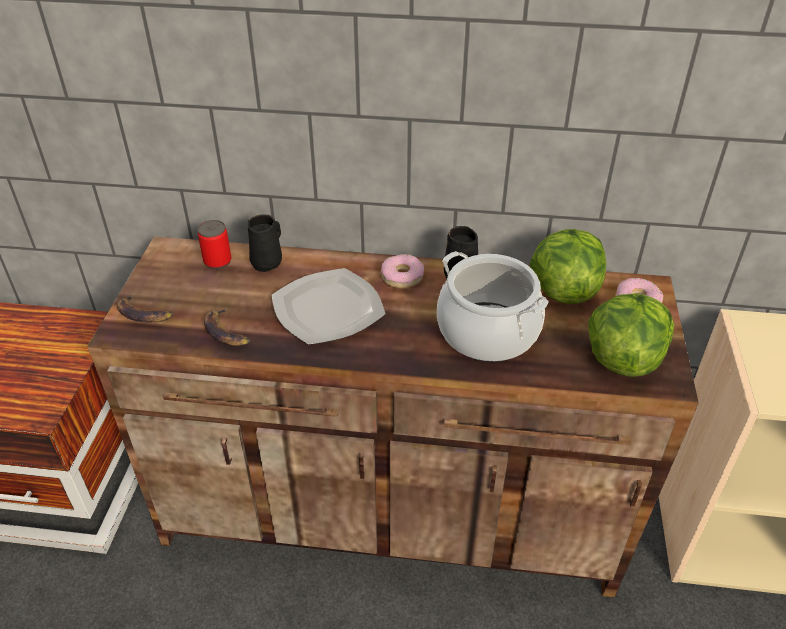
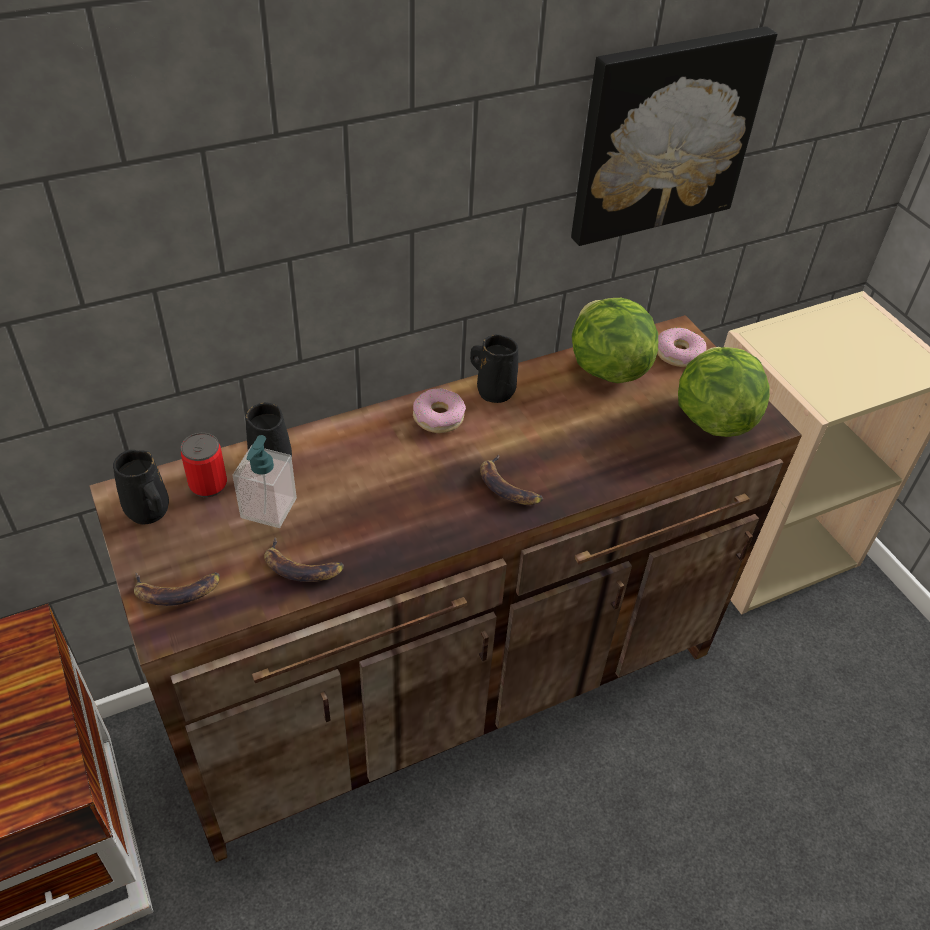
camera: 35 degrees left, 5 degrees up
(171, 263) = (149, 512): none -> black mug
(239, 289) = (268, 508): none -> soap dispenser
(326, 309) = (391, 489): plate -> none
(410, 340) = (508, 486): none -> banana
(488, 332) = (574, 443): cooking pot -> none
(651, 95) = (663, 134): none -> picture

